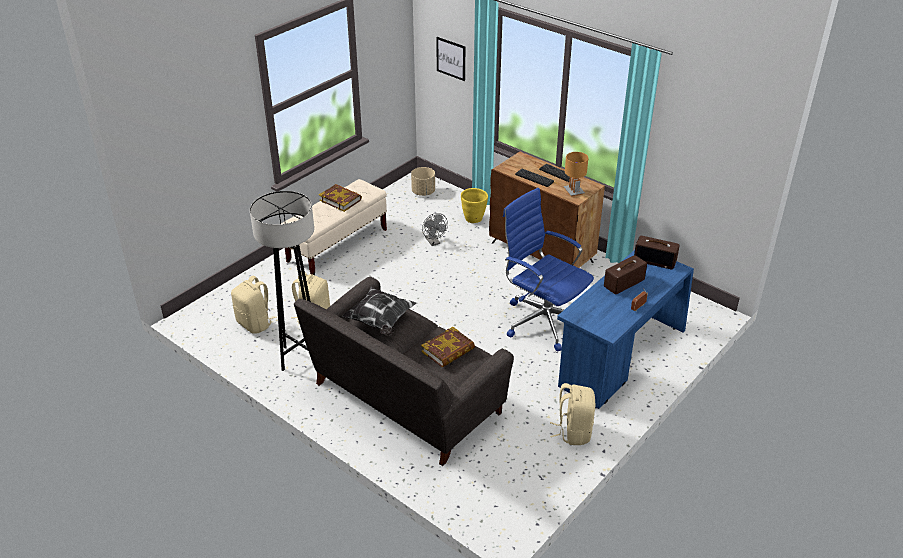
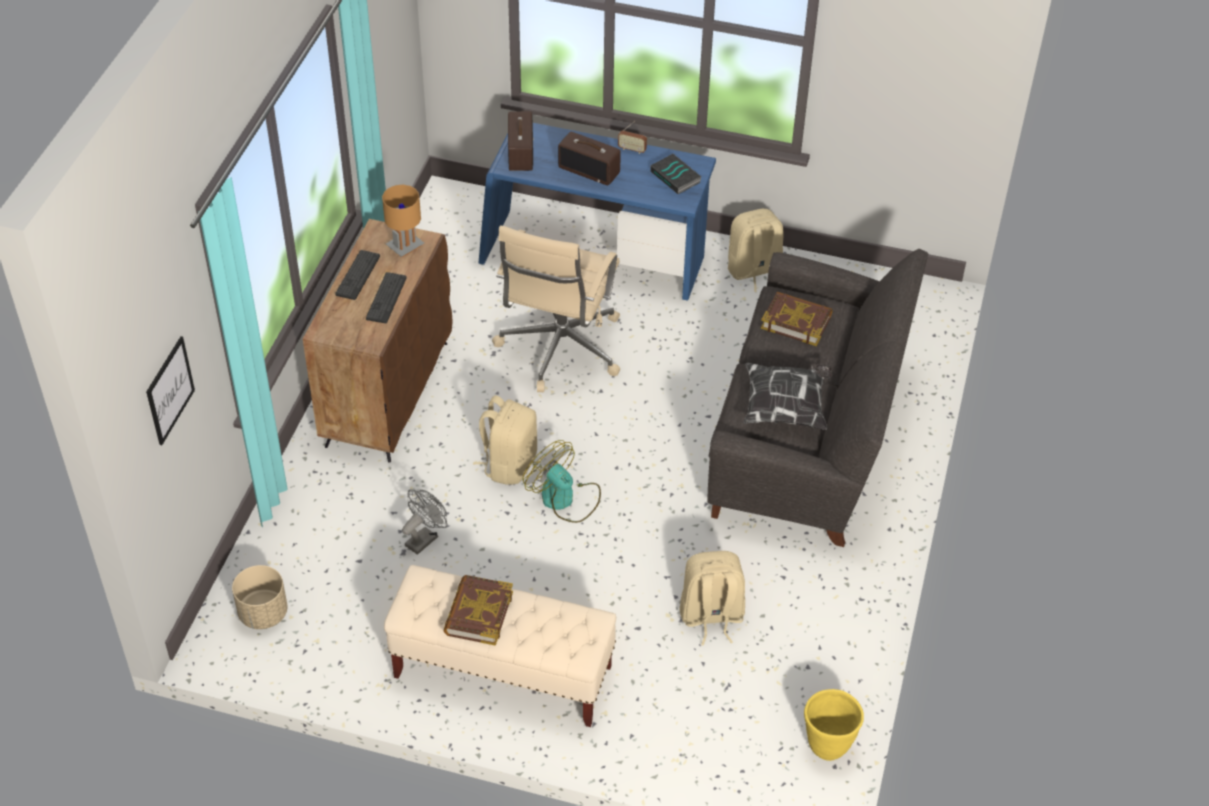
camera: 115 degrees left, 10 degrees up
(255, 323) = (771, 687): beige backpack -> beige backpack (509, 464)
(300, 357) = (806, 589): grey floor lamp -> none
(427, 291) = (564, 499): none -> fan
(474, 219) = (327, 507): yellow planter -> yellow planter (827, 746)
(543, 320) = (559, 349): blue office chair -> beige office chair
(599, 318) = (676, 177): none -> book

